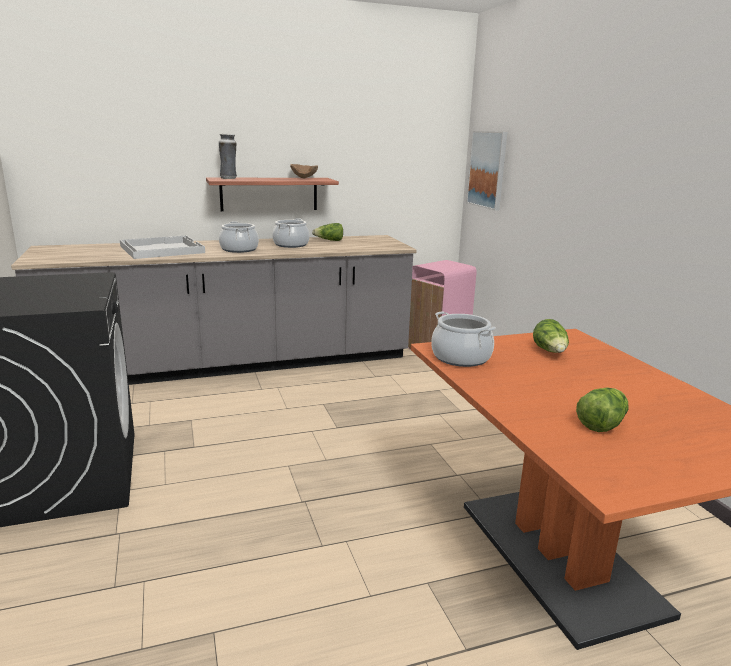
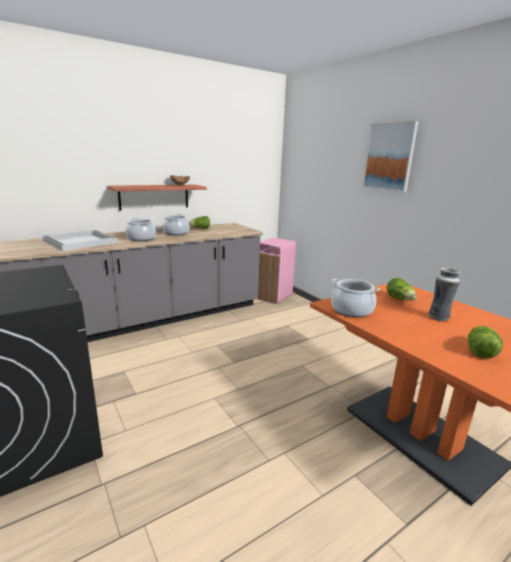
camera: 15 degrees left, 0 degrees up
(229, 178) = (126, 186): vase -> vase (439, 317)
(487, 169) = (299, 177): picture -> picture (389, 157)

